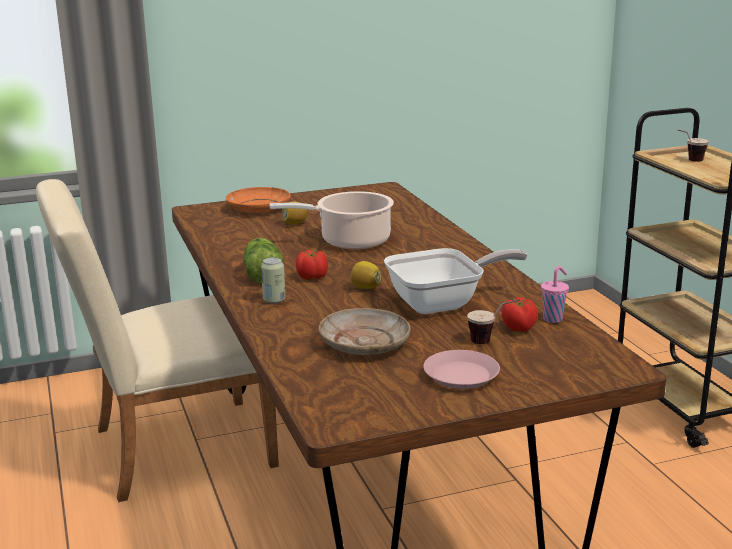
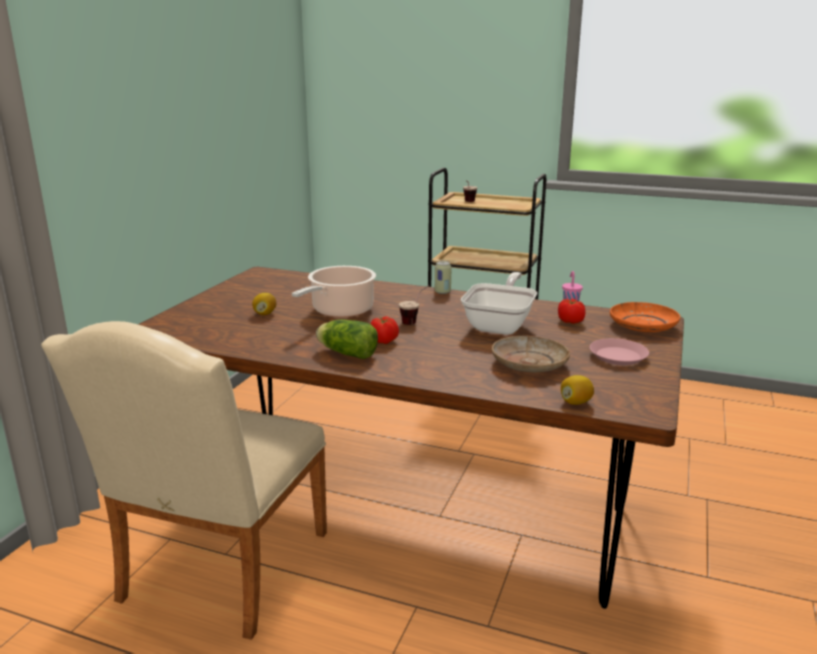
camera: 50 degrees left, 0 degrees up
(258, 208) = (201, 312): orange plate -> orange plate (643, 325)
(274, 300) = (403, 364): can -> can (442, 292)
(365, 288) = (434, 334): lemon -> lemon (575, 402)
(492, 341) = (579, 333): cup -> cup (415, 321)

